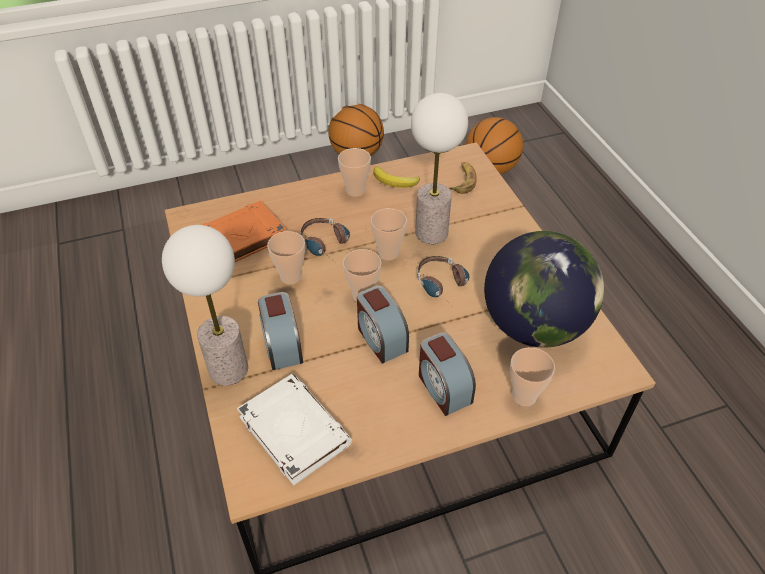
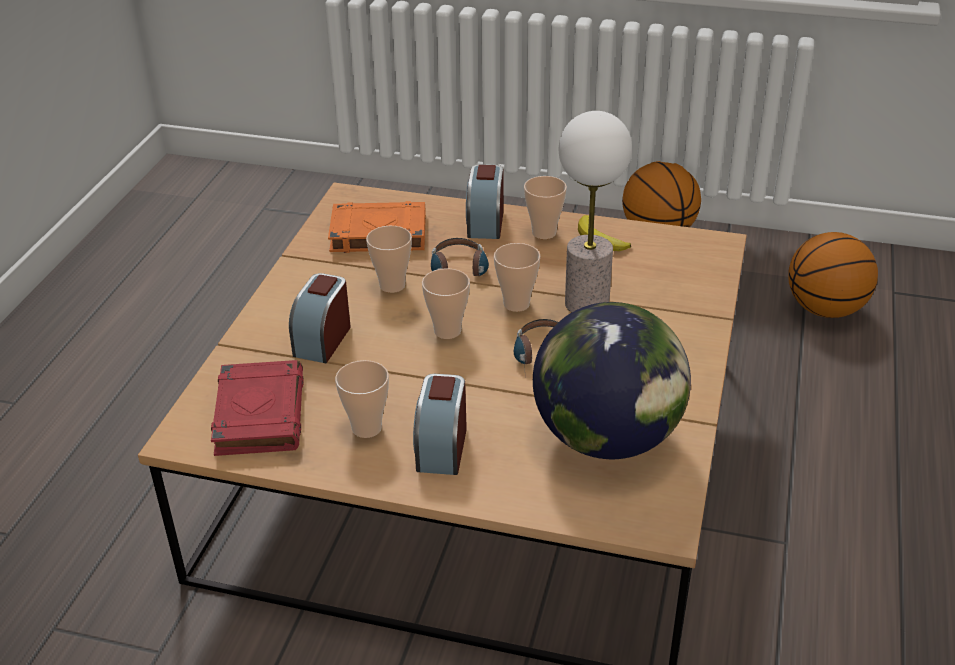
camera: 35 degrees right, 10 degrees down
(228, 369) = (255, 338): table lamp -> none
(293, 431) = (259, 413): white book -> red book
(381, 338) = (424, 376): alarm clock -> alarm clock (485, 222)
(463, 181) = (683, 267): banana -> none
(524, 396) = (520, 495): cup -> cup (366, 428)

